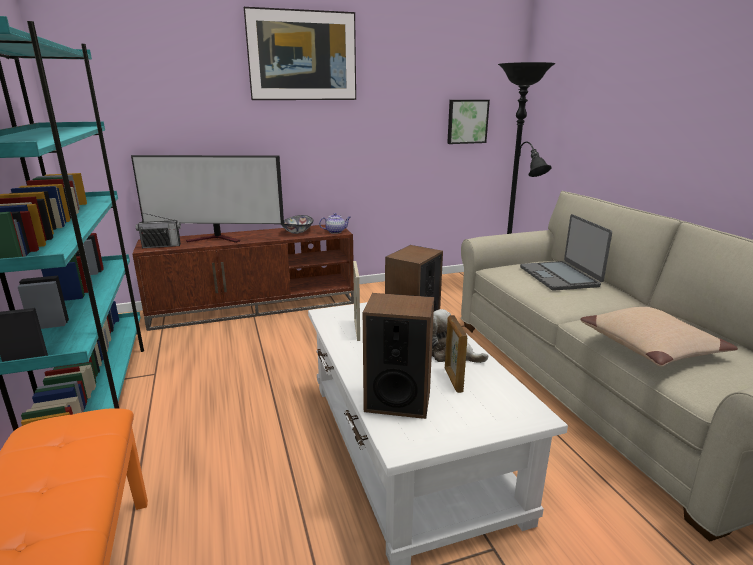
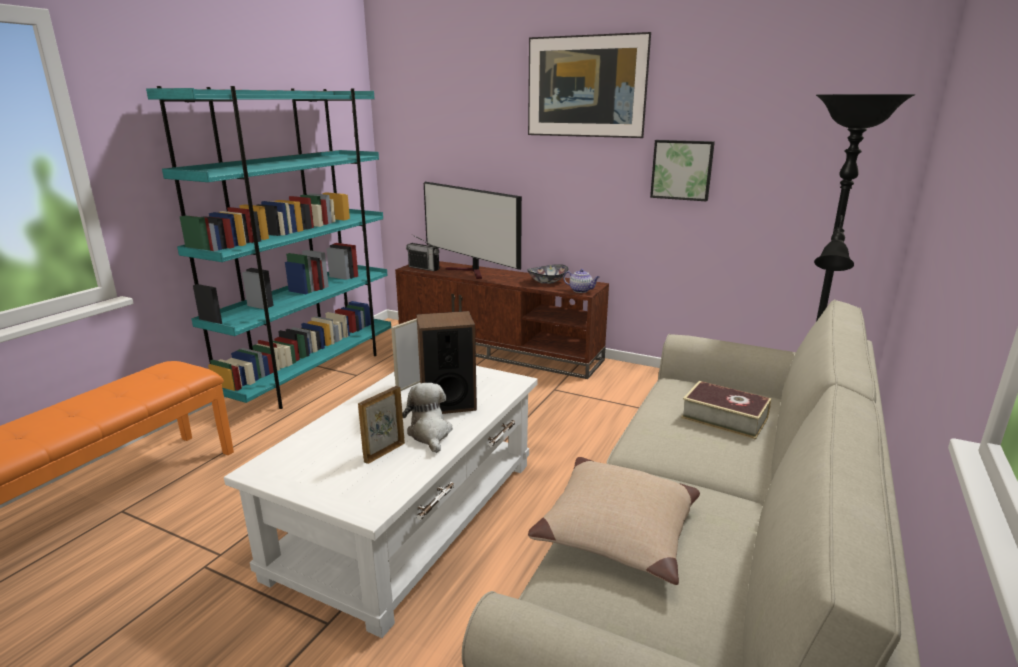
camera: 45 degrees right, 0 degrees up
(397, 401) = (319, 444): speaker -> none
(467, 121) = (810, 175): picture -> picture (682, 170)
(560, 277) = (724, 418): laptop -> book

